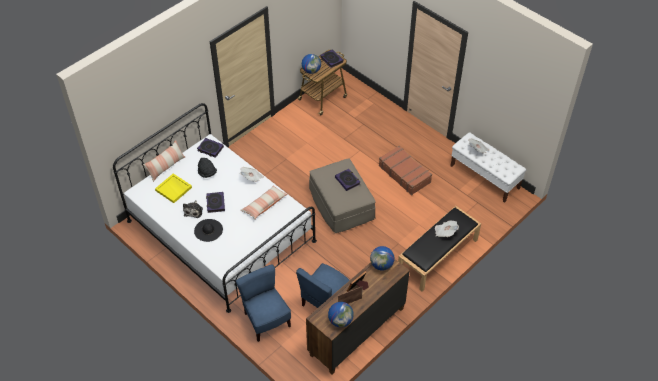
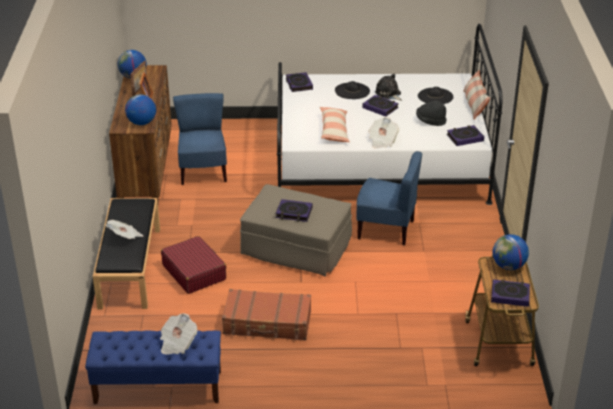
camera: 135 degrees right, 15 degrees down
(174, 189) = (435, 96): yellow tray -> black hat
(228, 261) = (299, 84): none -> book
(266, 320) = (238, 135): blue chair -> blue chair (386, 229)
(408, 228) = (194, 272): none -> red suitcase
(485, 177) = (157, 387): white bench -> blue bench

